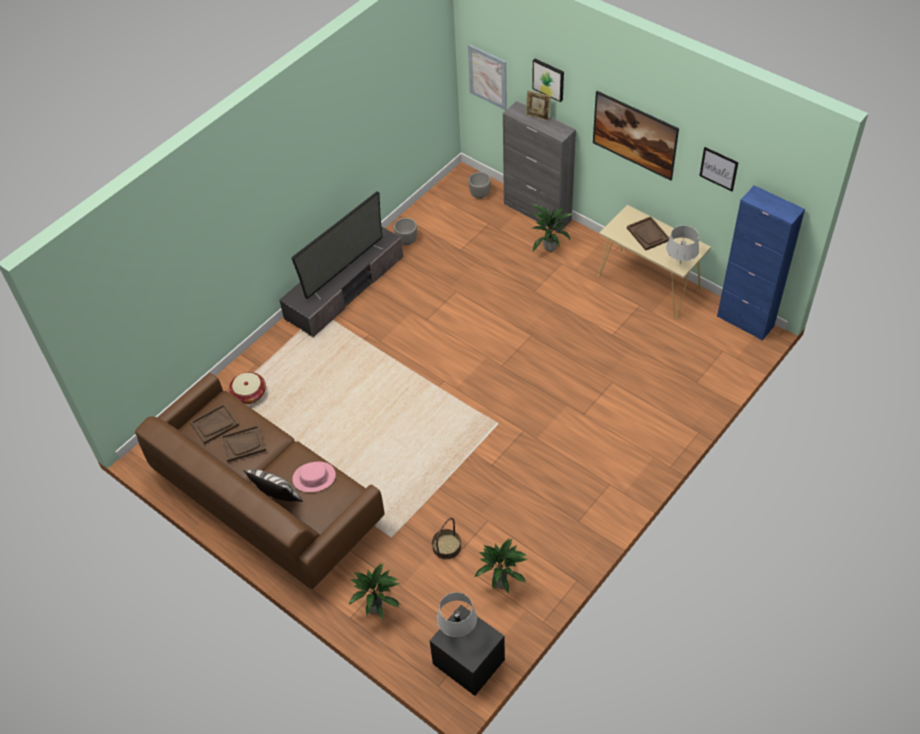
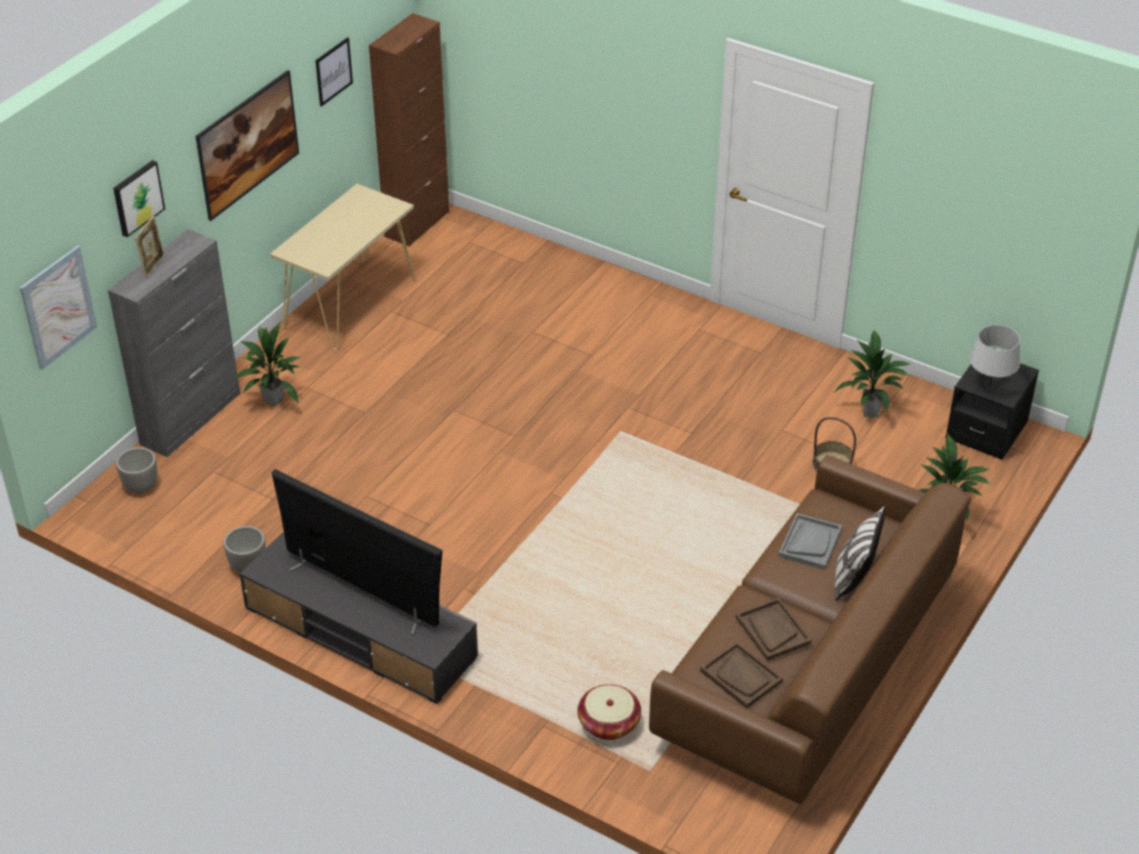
camera: 100 degrees left, 10 degrees down
(314, 477) = (810, 542): pink hat -> grey tray
(648, 234) = (333, 234): brown tray -> none
(680, 264) = (390, 207): grey table lamp -> none
(745, 321) = (417, 224): blue cabinet -> brown cabinet

